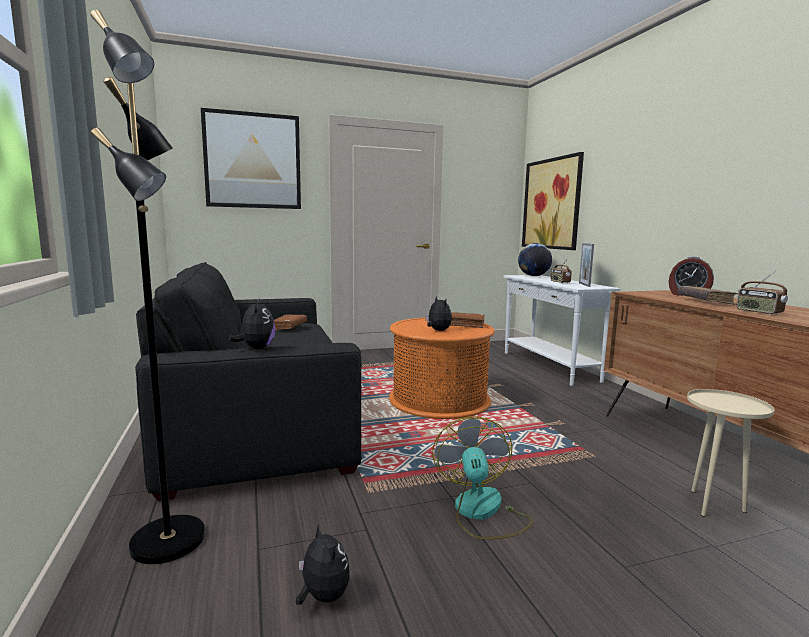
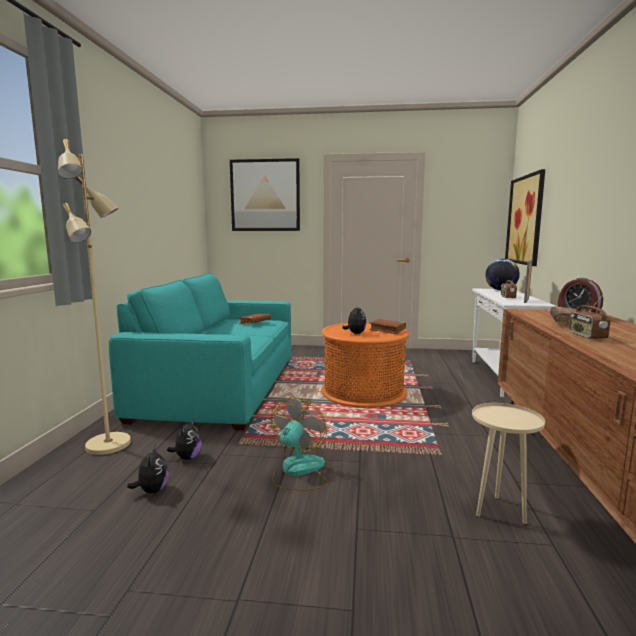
camera: 25 degrees right, 0 degrees up
(171, 541) = (109, 445): black floor lamp -> beige floor lamp
(256, 348) = (180, 334): plush toy -> plush toy (187, 457)
(257, 419) = (221, 386): black sofa -> turquoise sofa

